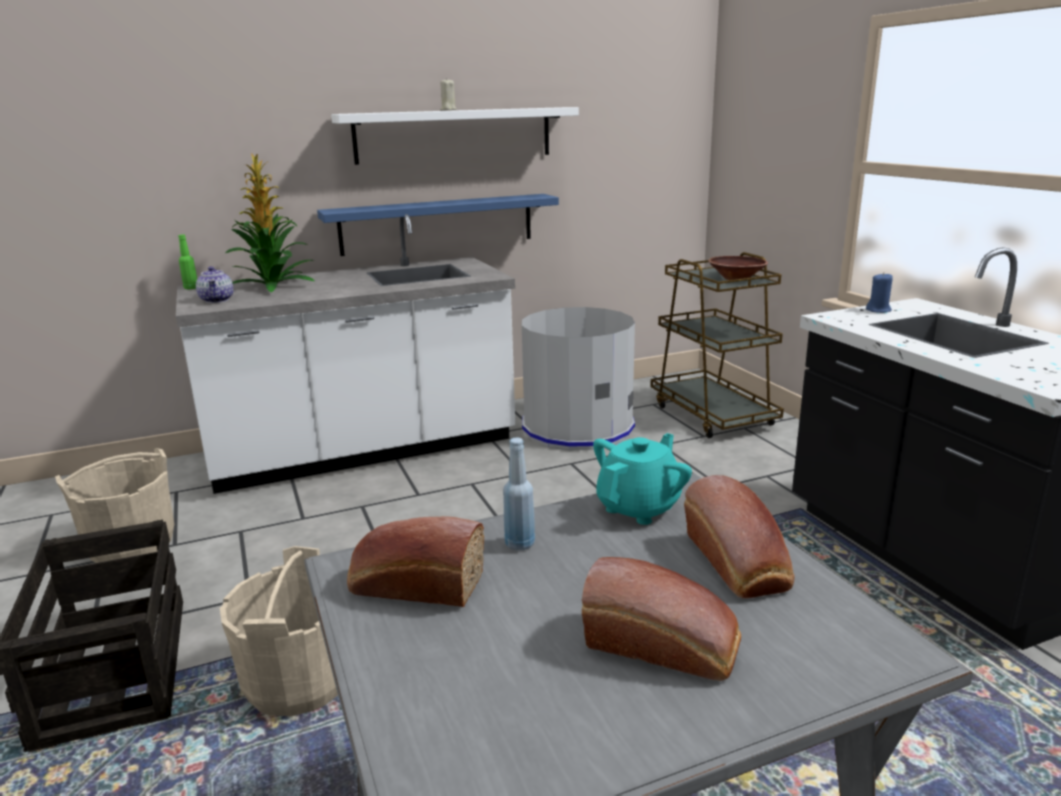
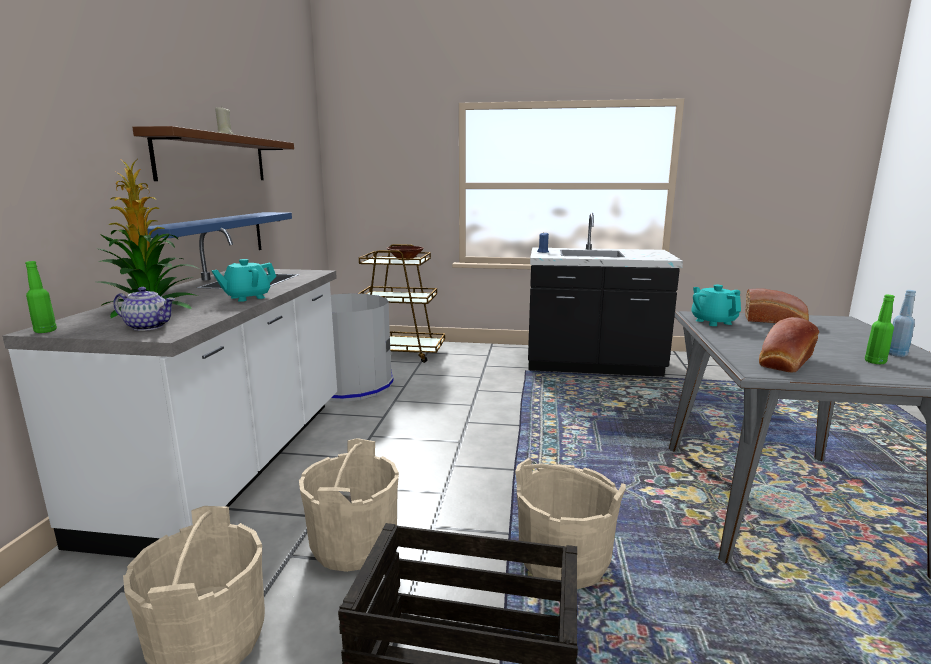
camera: 60 degrees left, 5 degrees down
(269, 552) = (354, 544): none -> beige bucket
(340, 291) = (247, 297): none -> turquoise teapot
(454, 135) = (214, 158): white shelf -> brown shelf
(491, 681) = (874, 362): none -> green bottle
(520, 544) = (744, 341): blue bottle -> blue bottle (896, 354)
(665, 647) = (843, 338): bread -> none

